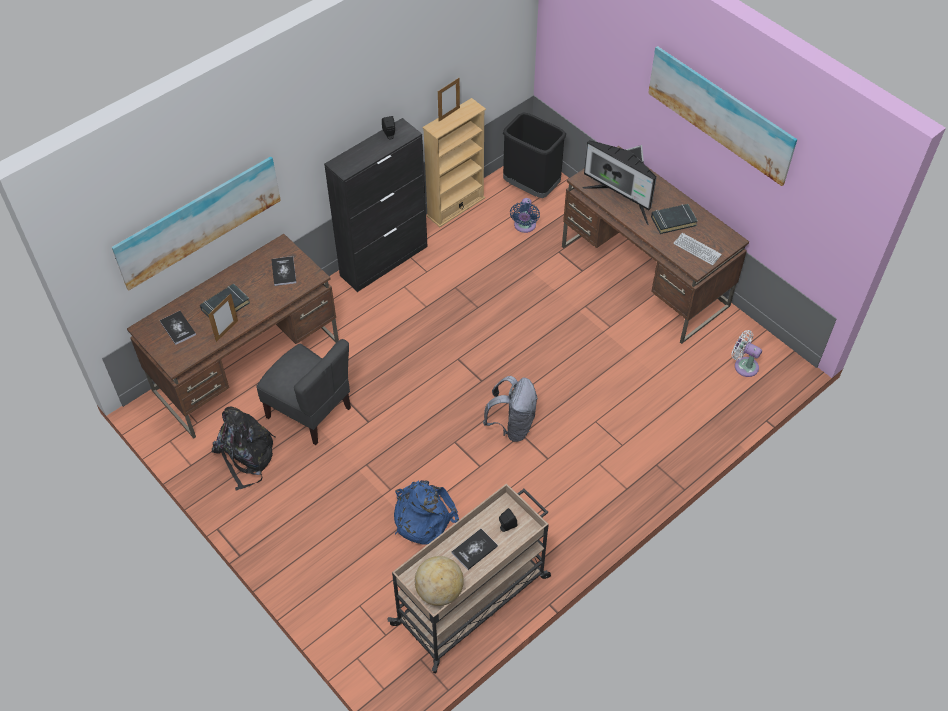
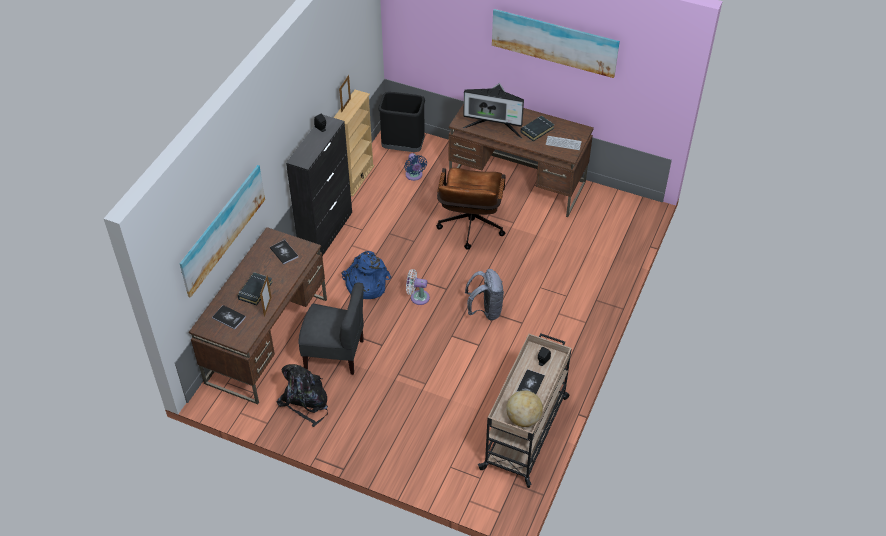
camera: 25 degrees left, 5 degrees down
(422, 517) = (459, 393): blue backpack -> blue backpack (365, 284)
(552, 316) = (470, 229): none -> brown office chair
(744, 365) = (616, 217): white fan -> white fan (417, 297)

